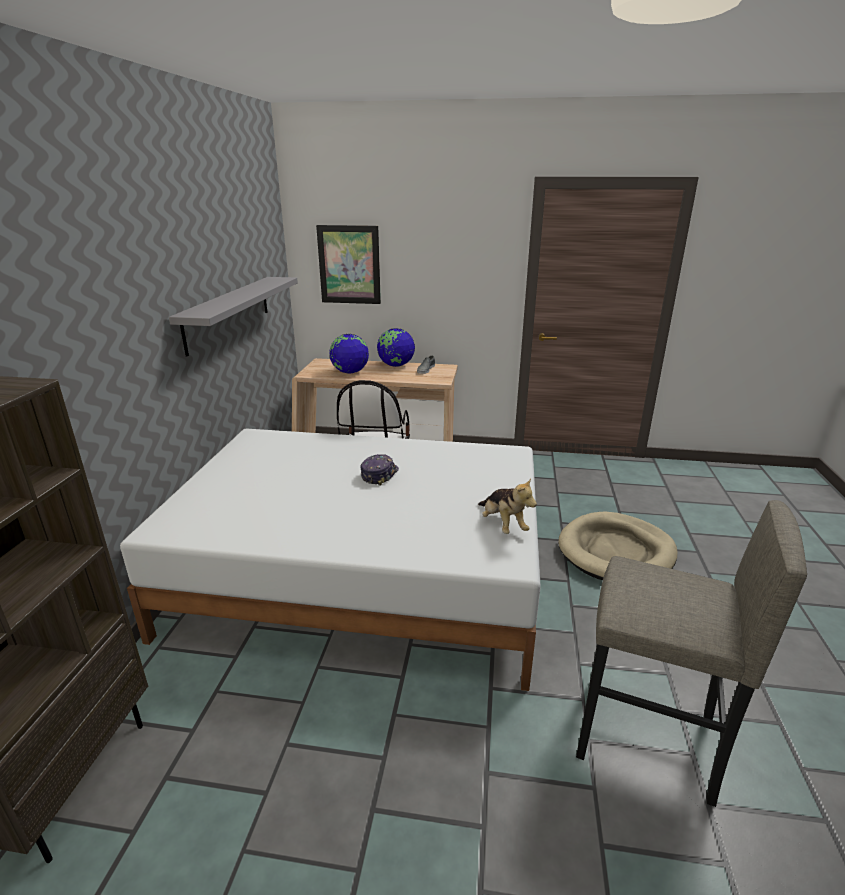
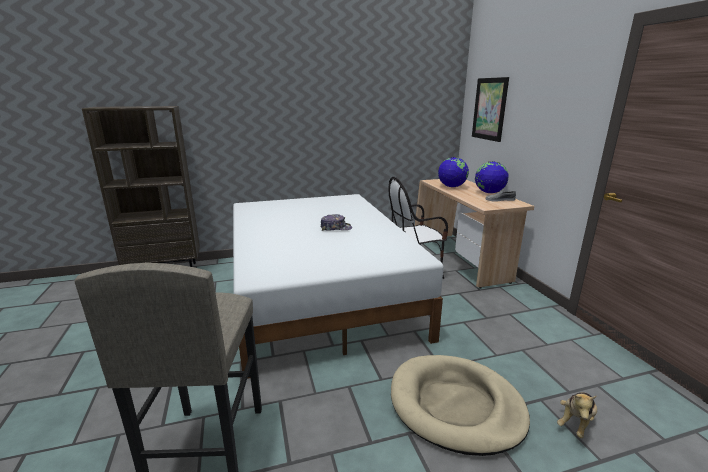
camera: 65 degrees right, 5 degrees down
(228, 312) = (370, 123): grey shelf -> none
(503, 524) = (300, 270): plush toy -> plush toy (575, 423)

